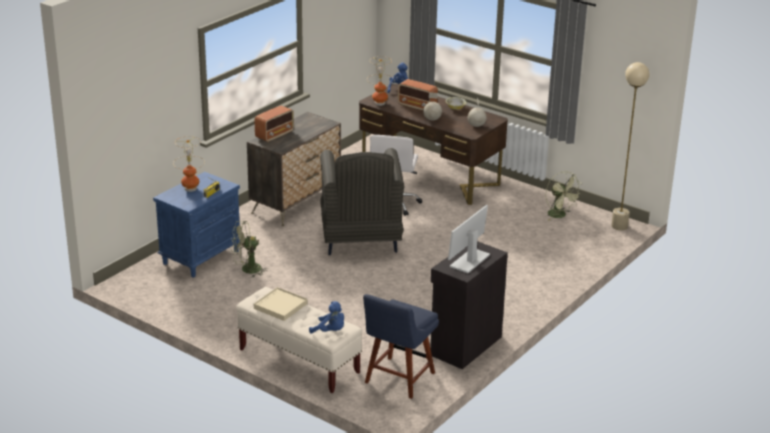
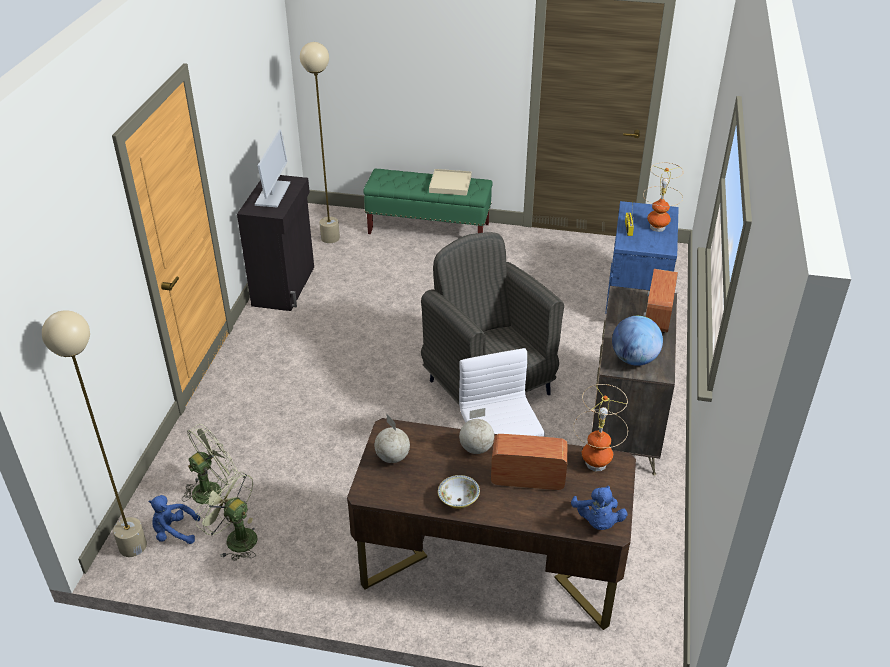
camera: 155 degrees right, 10 degrees up
(247, 270) = (571, 303): green fan -> green fan (212, 489)
(298, 361) = (429, 229): beige bench -> green bench
(314, 123) = (634, 359): none -> globe
(330, 331) = (387, 176): blue plush toy -> blue plush toy (174, 532)
(398, 379) = (330, 238): blue chair -> beige floor lamp

